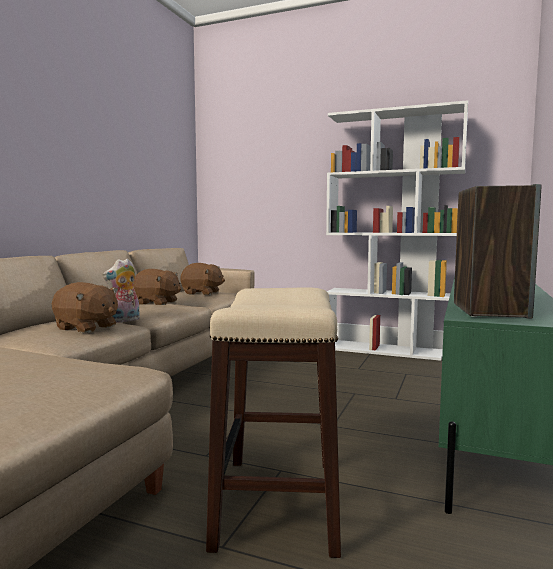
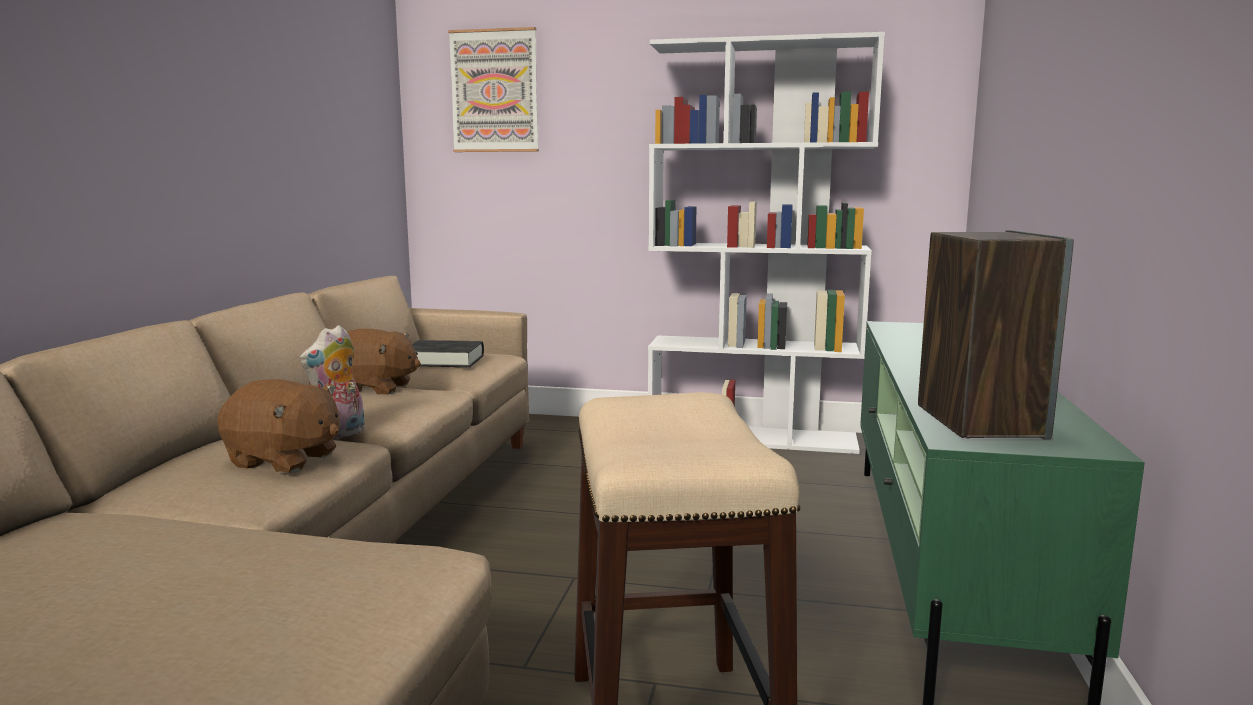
camera: 10 degrees left, 5 degrees up
(202, 293) = (444, 361): brown plush toy -> black book
(245, 149) = (494, 91): none -> picture

